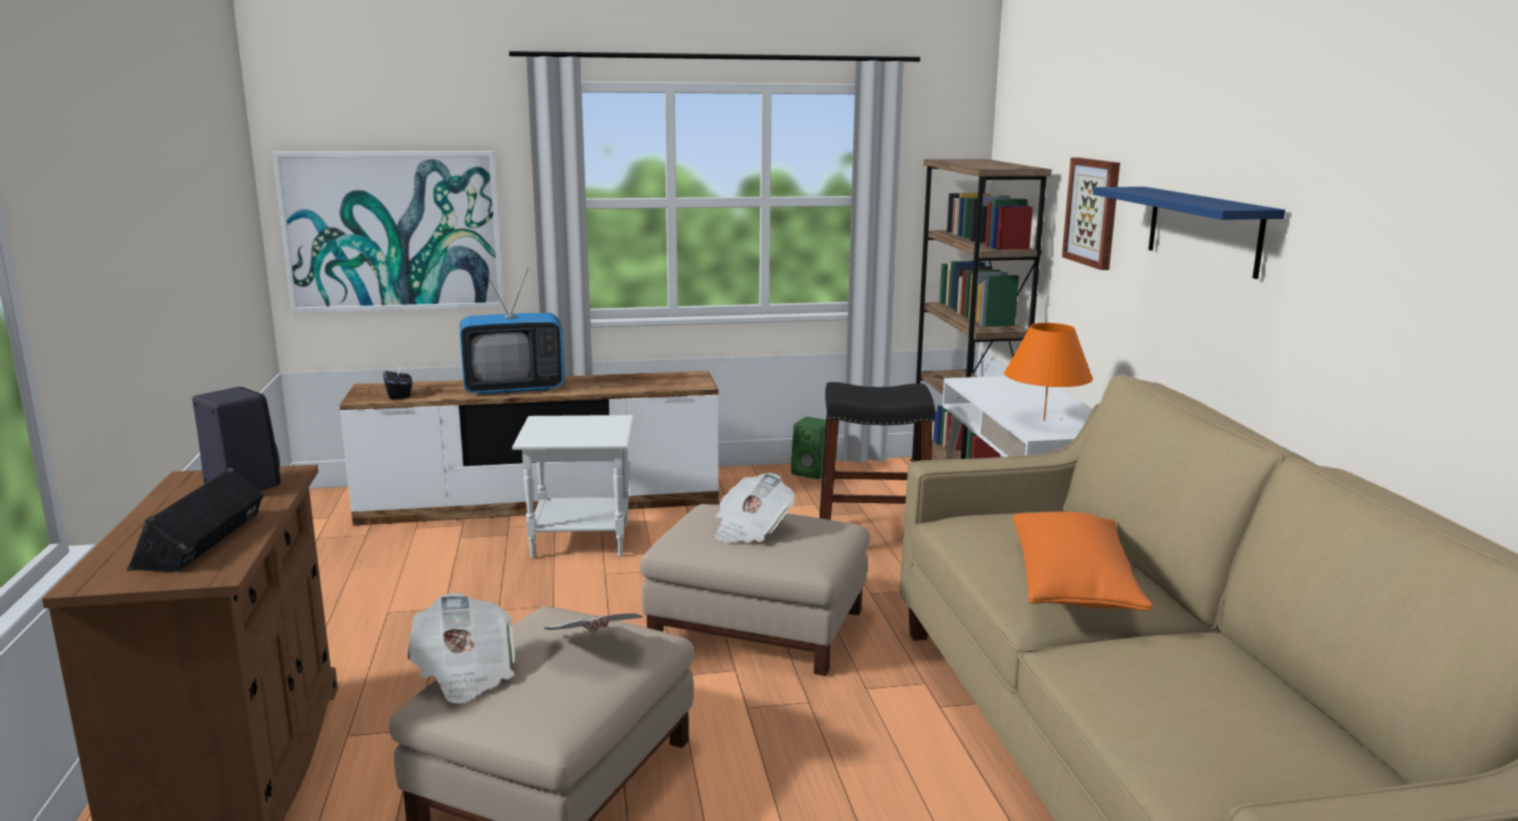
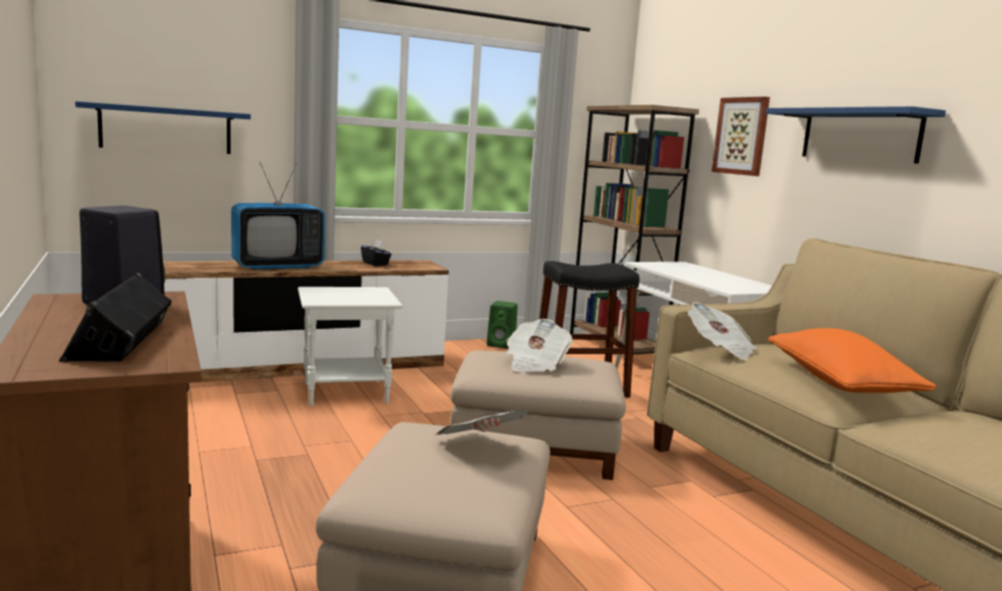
camera: 15 degrees left, 5 degrees down
(393, 231) = (166, 129): picture -> blue shelf
(399, 395) = (175, 268): black tissue box -> black tissue box (375, 263)
(464, 673) = (378, 472): newspaper -> newspaper (720, 349)
(1044, 420) = (726, 284): orange table lamp -> none

